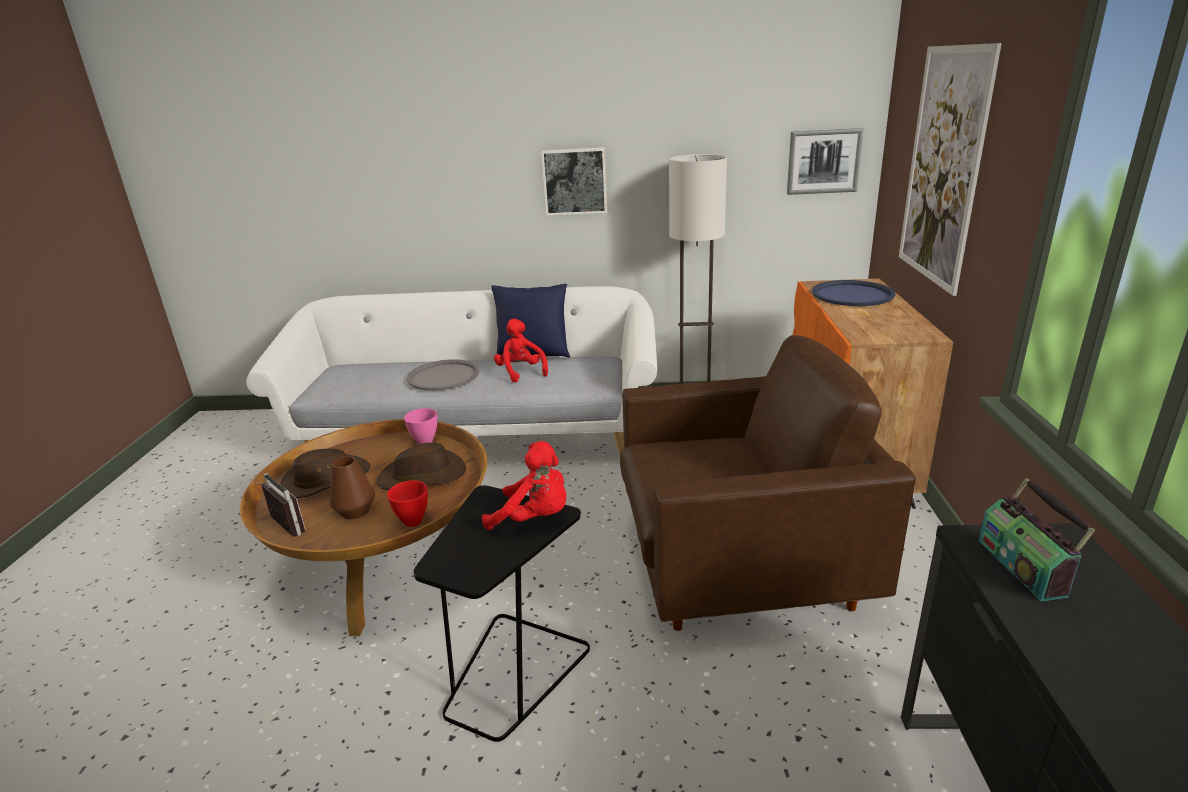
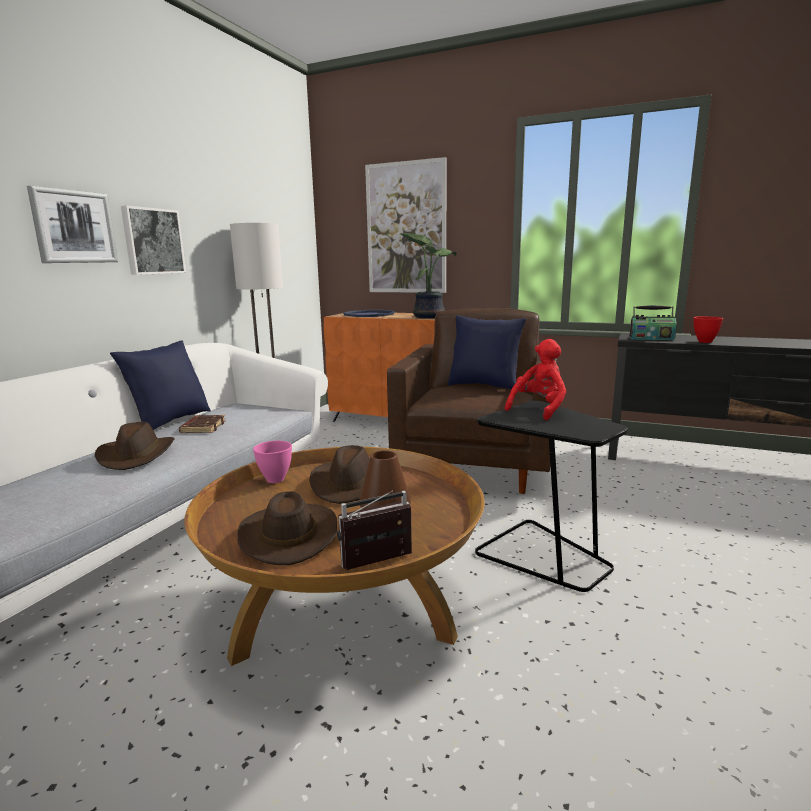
camera: 70 degrees left, 10 degrees down
(412, 521) = (432, 492): red bowl -> red bowl (704, 342)
(443, 376) = (137, 455): grey tray -> brown hat
(521, 372) = (203, 427): red plush toy -> brown book
(753, 470) = (484, 386): none -> blue pillow
(823, 161) = (295, 239): picture -> picture (74, 227)
(879, 329) = (428, 316): none -> potted plant

